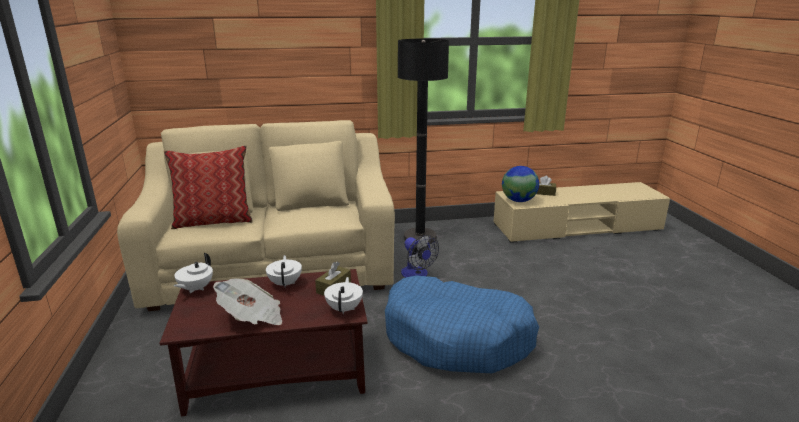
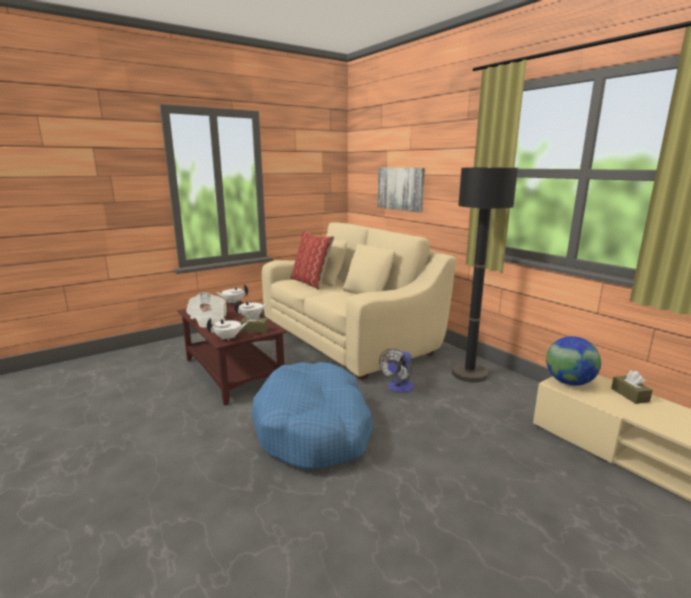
camera: 65 degrees right, 5 degrees down
(252, 67) = (401, 188): none -> picture

